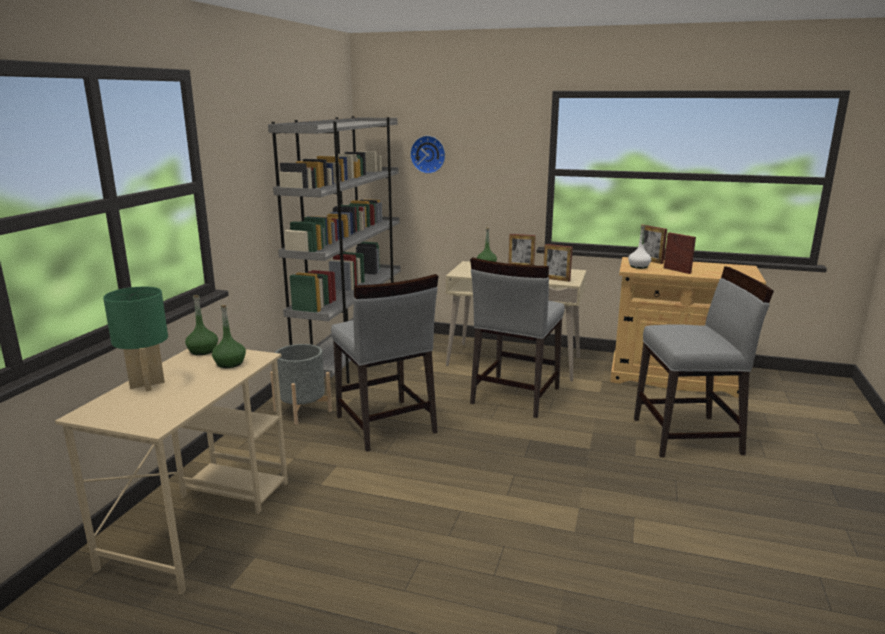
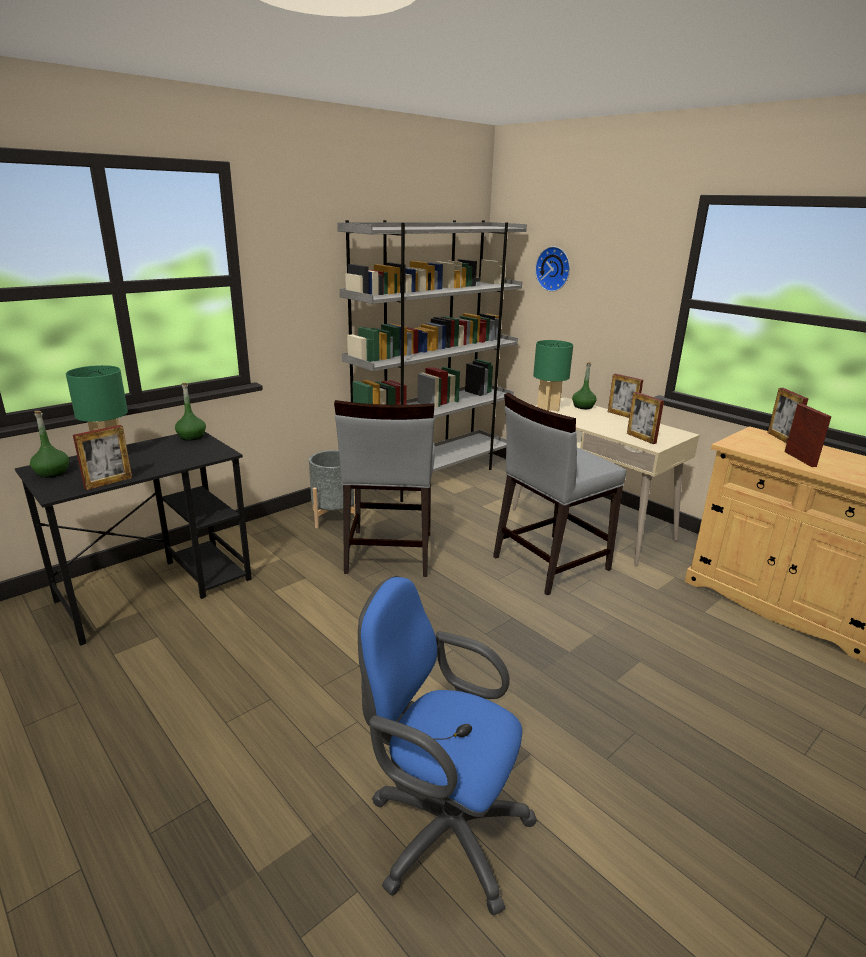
camera: 30 degrees right, 5 degrees up
(194, 405) = (108, 483): none -> picture frame
(201, 521) = (157, 589): beige desk -> black desk
(230, 363) = (191, 453): green bottle -> green bottle (52, 472)
(465, 271) = (547, 409): none -> green table lamp
(632, 582) = (440, 830): none -> blue office chair
(639, 266) = (750, 443): white bottle -> none
(688, 436) = (716, 684): grey chair -> none

